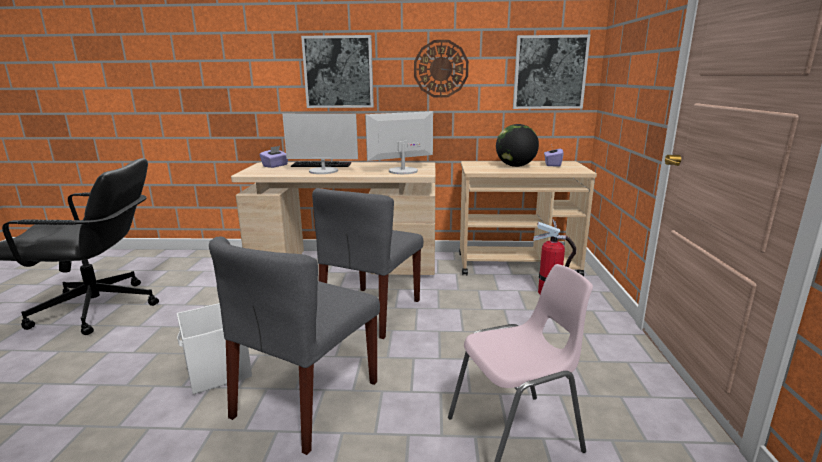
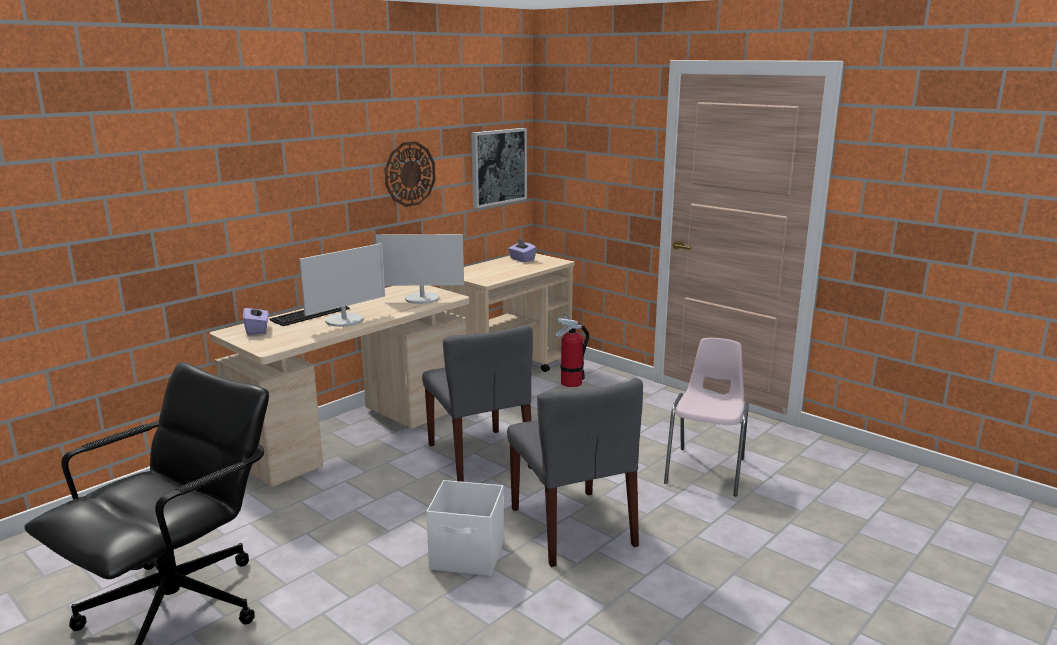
camera: 50 degrees left, 0 degrees up
(338, 72) = (304, 190): picture -> none
(402, 171) = (422, 298): monitor -> monitor turned 105 degrees counterclockwise
(515, 166) = (501, 268): globe -> none

